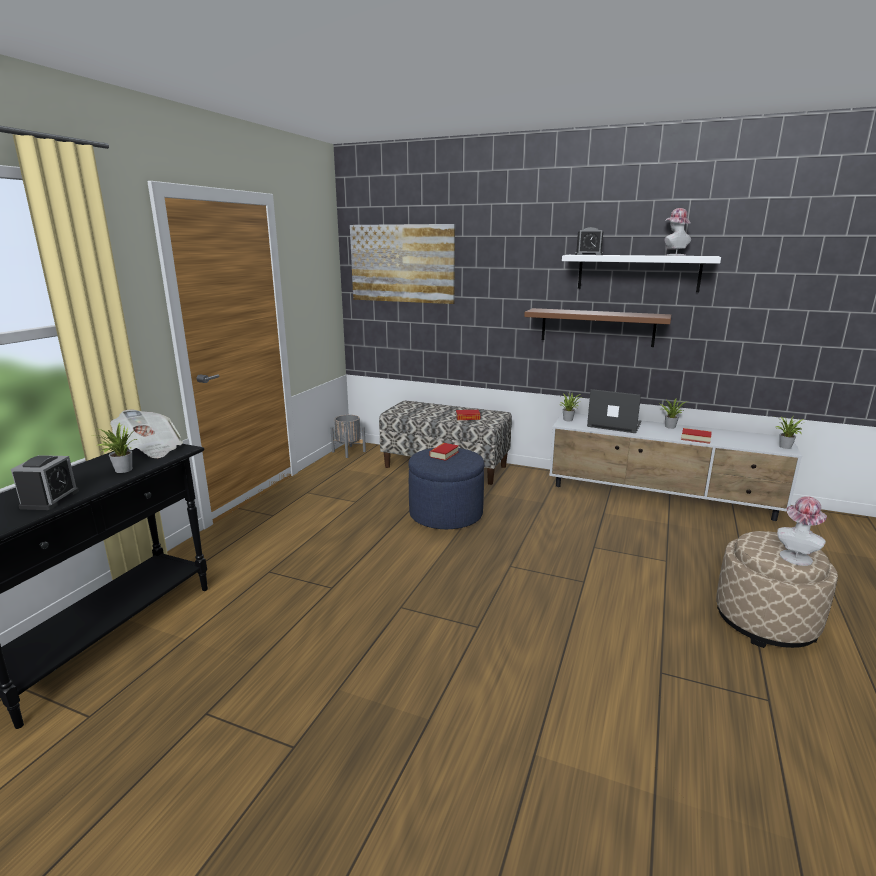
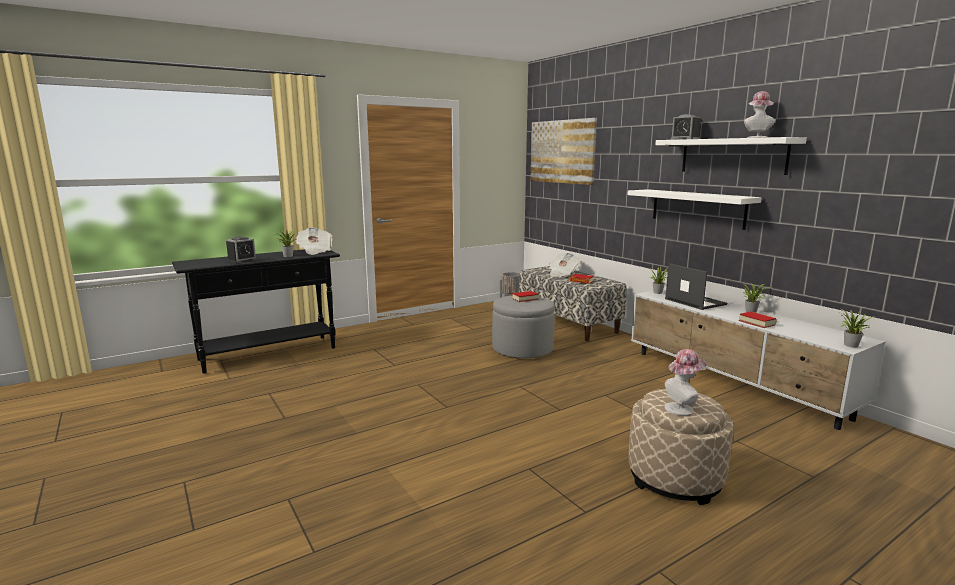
camera: 35 degrees right, 5 degrees down
(432, 411) = (562, 273): none -> newspaper
(446, 514) = (522, 349): blue ottoman -> grey ottoman
(597, 327) = (697, 208): brown shelf -> white shelf

